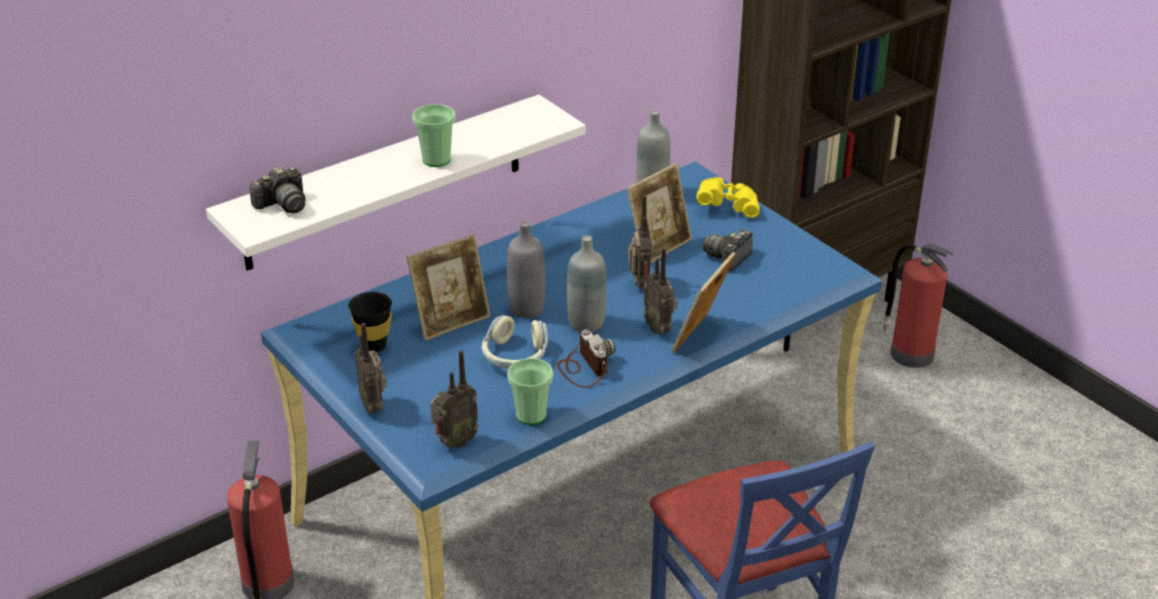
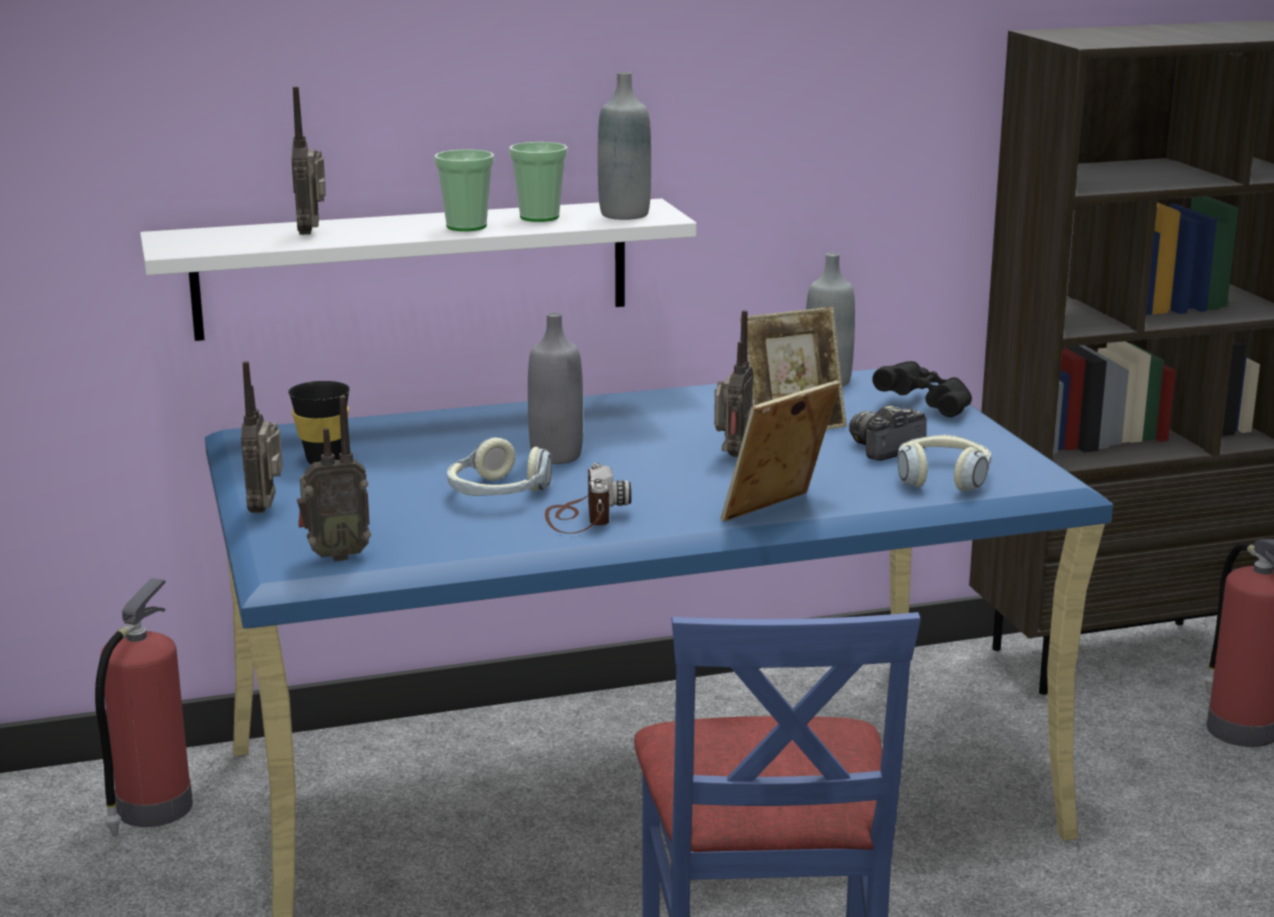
camera: 20 degrees right, 15 degrees down
(283, 204) = (233, 237): camera -> none
(451, 321) = (445, 453): picture frame -> none
(531, 415) = (465, 547): cup -> cup (539, 217)
(586, 323) = (625, 479): grey bottle -> grey bottle (624, 214)
(659, 328) = (725, 497): radio -> radio (312, 232)
(728, 207) = (925, 406): yellow binoculars -> black binoculars
(778, 280) = (942, 477): none -> headphones

